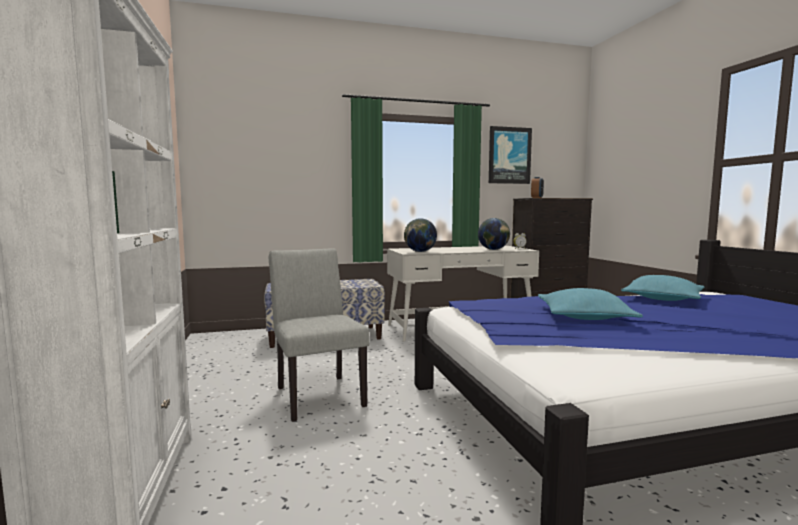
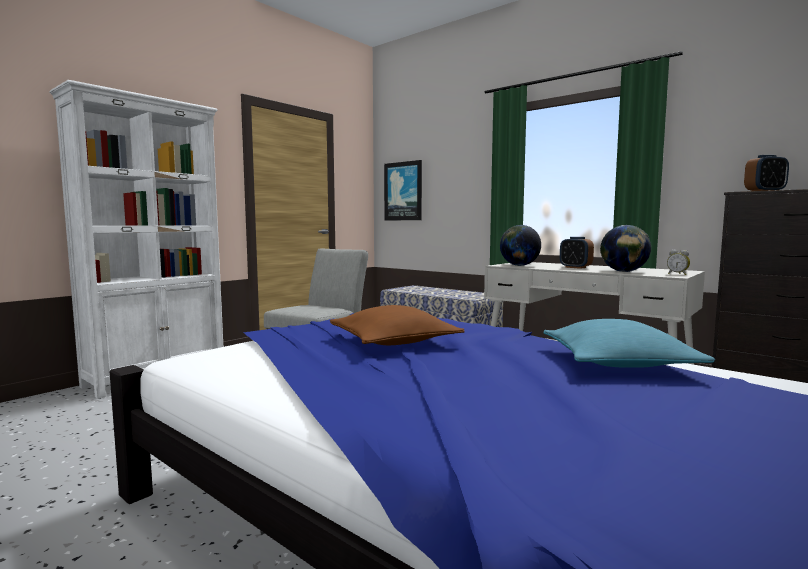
camera: 55 degrees right, 0 degrees up
(454, 249) = (575, 267): none -> alarm clock
(509, 155) = (733, 124): picture -> picture (403, 191)
(584, 317) = (394, 341): turquoise pillow -> brown pillow

